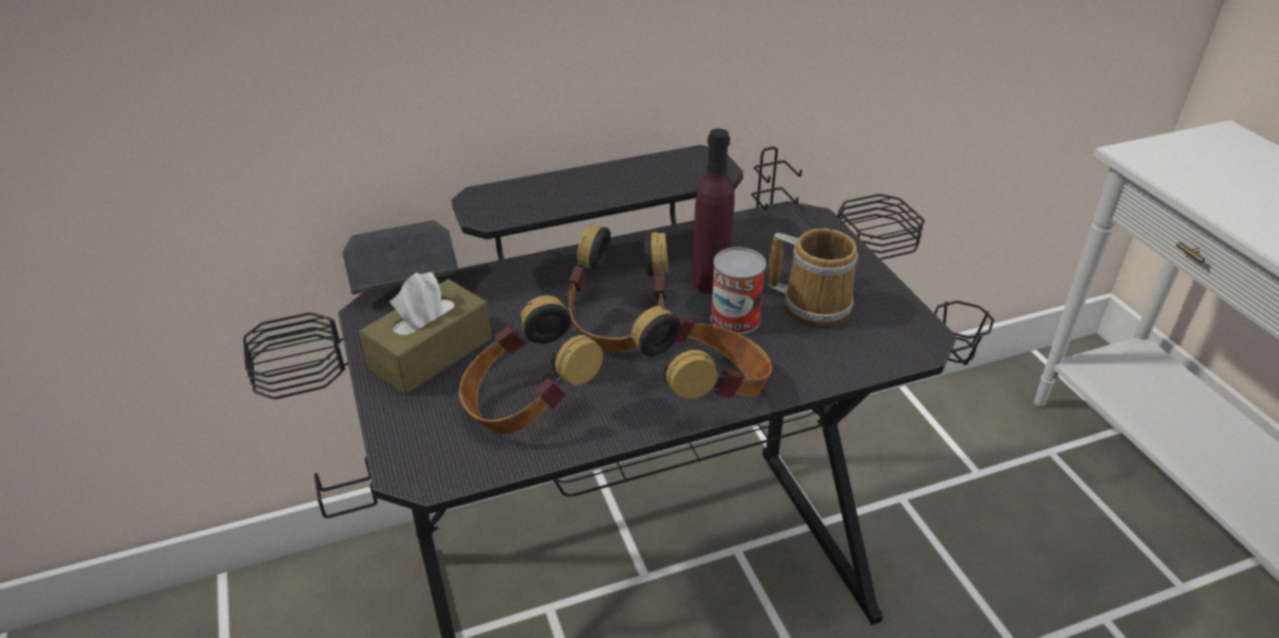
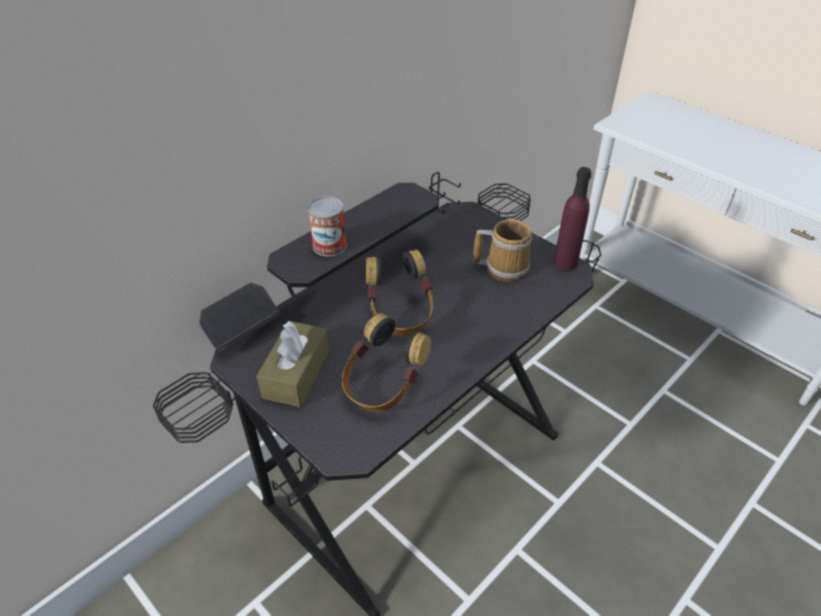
camera: 25 degrees left, 5 degrees up
(706, 391) = (481, 341): headphones -> none
(710, 282) = (437, 271): purple bottle -> purple bottle (565, 262)
(735, 318) = (466, 290): can -> can (329, 245)

